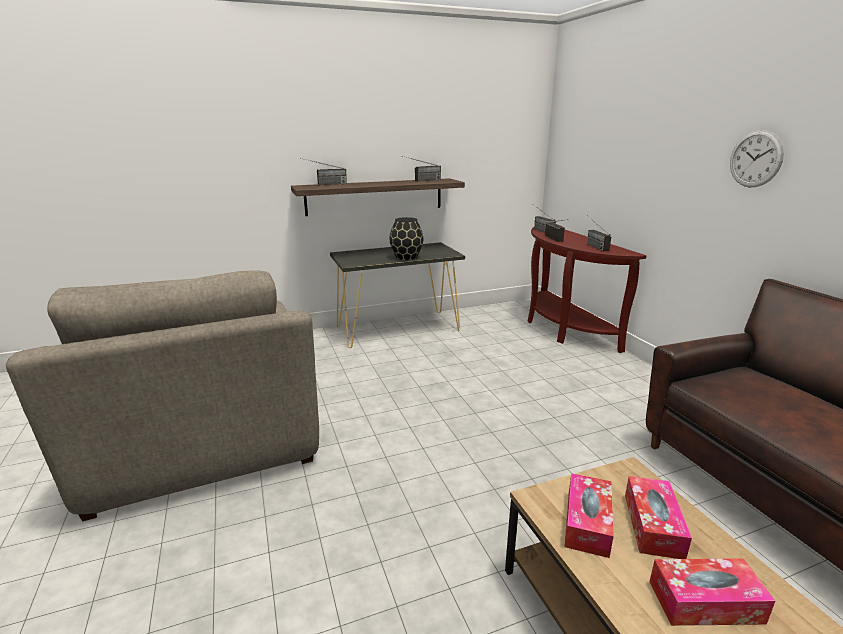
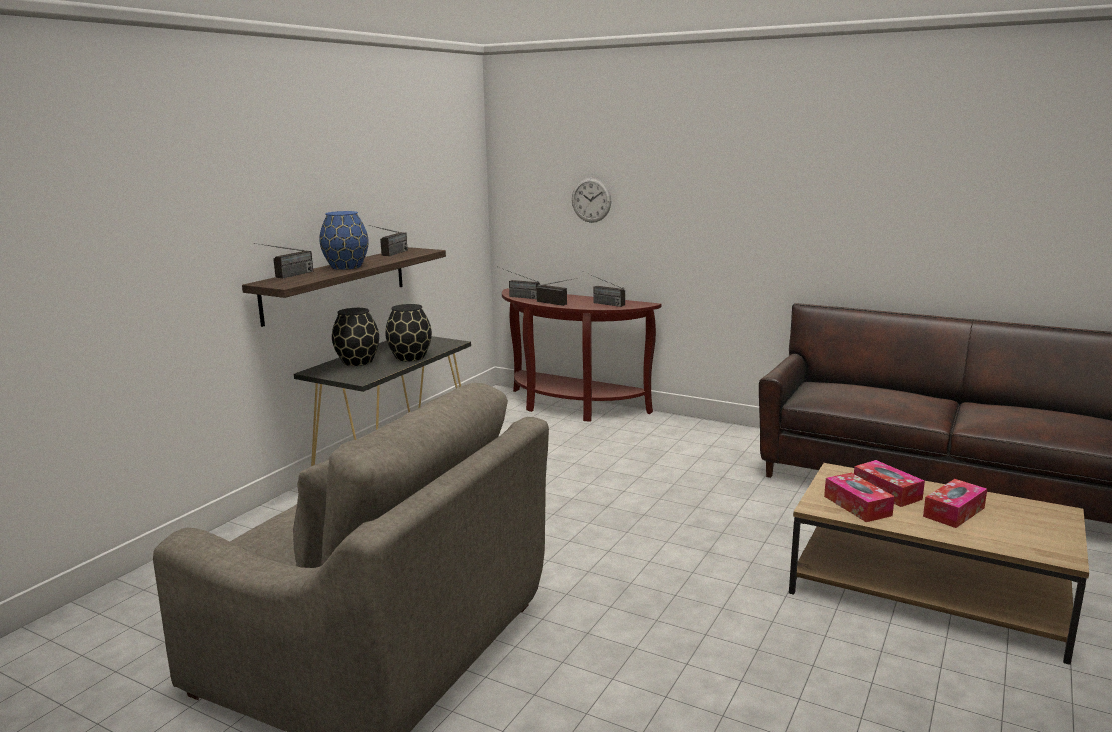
camera: 40 degrees left, 5 degrees down
(371, 183) = (346, 267): none -> blue vase
(374, 253) = (358, 361): none -> black vase
(755, 159) = (758, 202): wall clock -> wall clock (591, 200)

